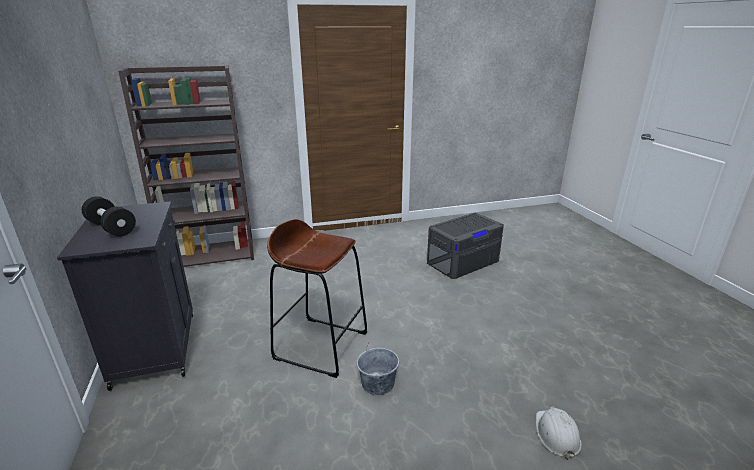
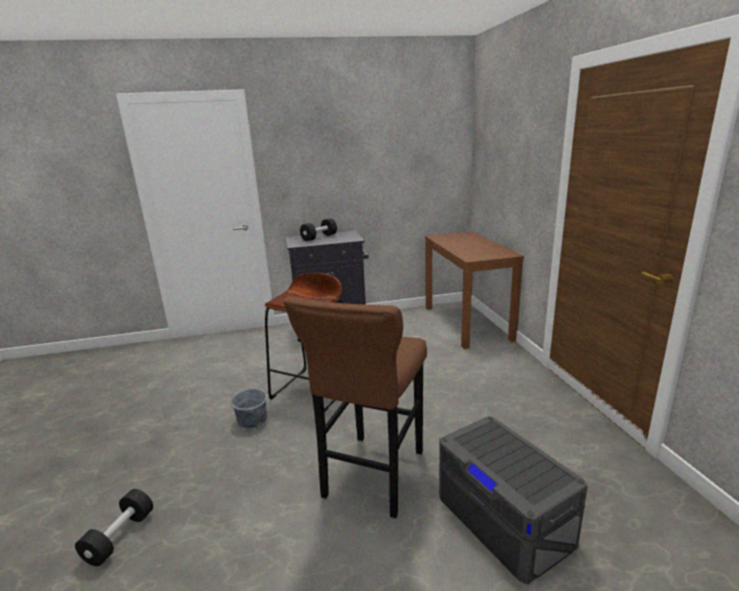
camera: 95 degrees right, 5 degrees down
(211, 254) = (467, 323): brown bookcase -> brown console table
(444, 303) = (372, 477): none -> brown stool
(556, 434) = (120, 537): white hard hat -> black dumbbell

